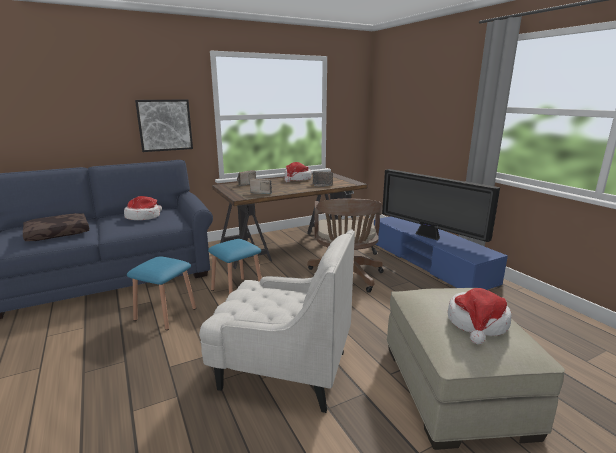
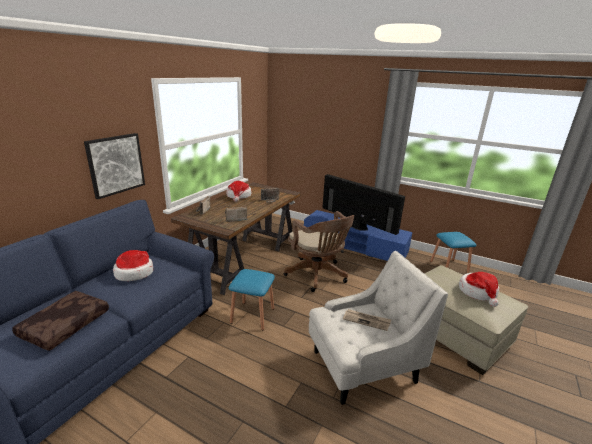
camera: 35 degrees left, 5 degrees up
(165, 314) = (220, 362): blue stool -> blue stool (449, 267)
(277, 302) = (366, 320): none -> newspaper
(429, 236) = (357, 227): television -> television turned 150 degrees counterclockwise

